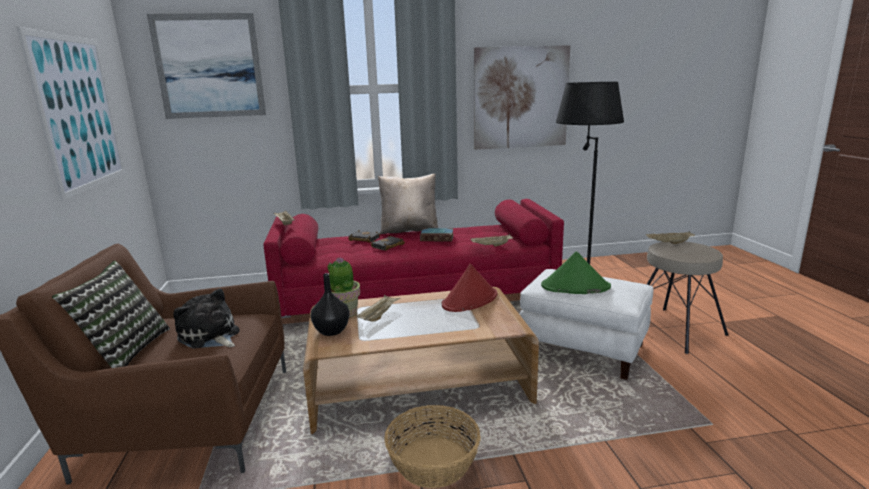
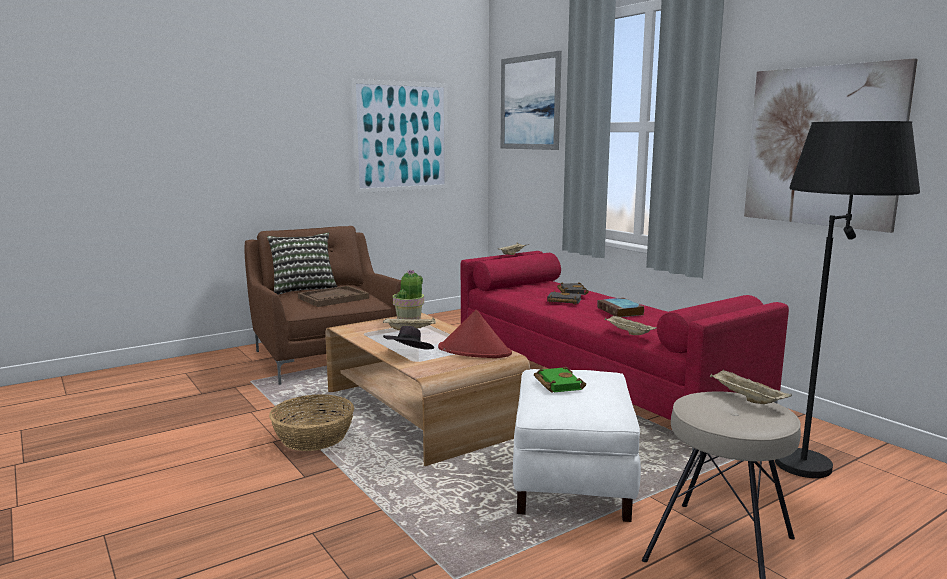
camera: 65 degrees right, 5 degrees down
(210, 336) = (333, 298): plush toy -> brown tray
(331, 331) = (371, 324): black vase -> none
(409, 230) = (631, 300): beige pillow -> none
(458, 327) = (409, 355): none -> black hat
(575, 287) = (556, 384): green hat -> green book

